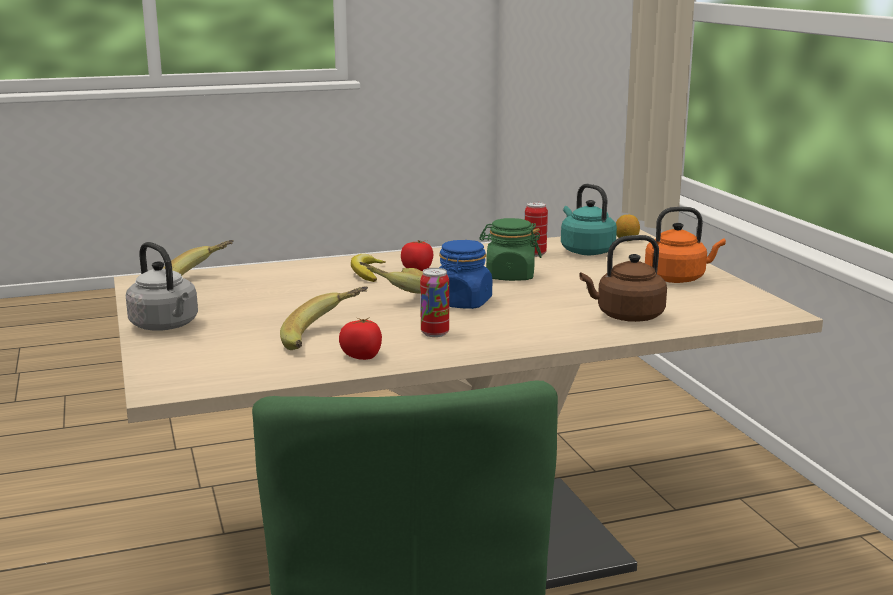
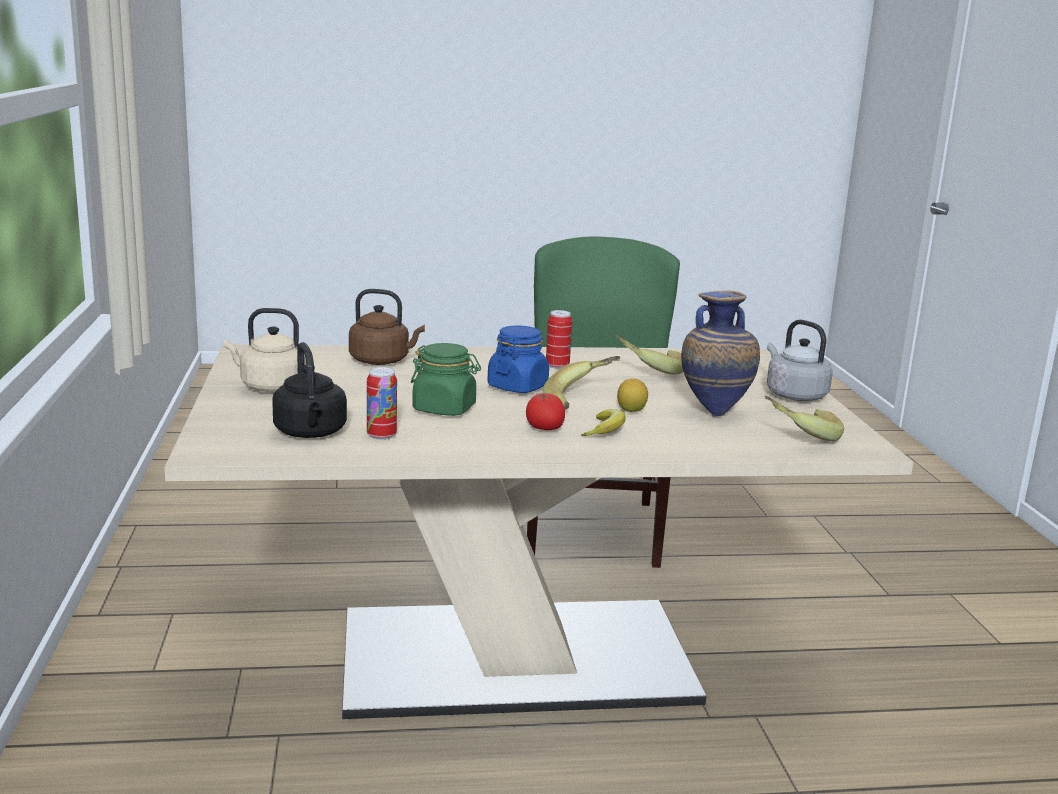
camera: 170 degrees left, 0 degrees up
(265, 297) = (714, 413): none -> vase
(362, 356) = (620, 357): tomato -> none
(585, 251) = (310, 433): turquoise kettle -> black kettle
(626, 240) = (226, 445): lemon -> lemon (631, 410)
(678, 278) = (270, 387): orange kettle -> beige kettle

